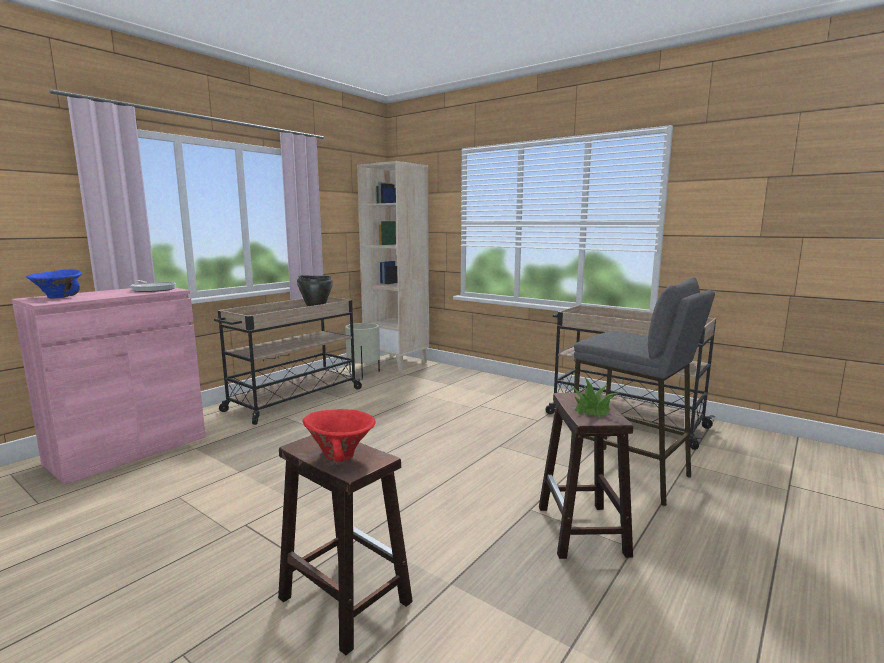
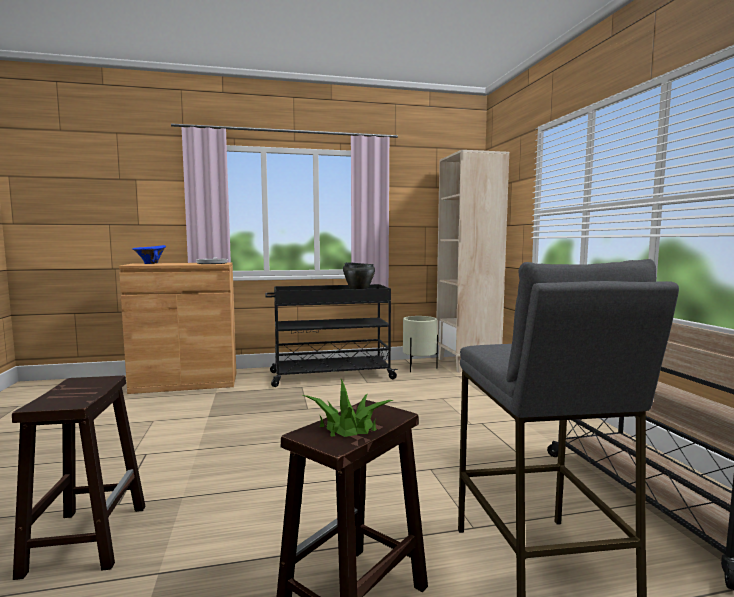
camera: 40 degrees right, 5 degrees down
(128, 450) = (185, 383): pink cabinet -> brown cabinet
(293, 400) = (330, 376): beige cart -> black cart
(342, 455) = (69, 394): red bowl -> none

